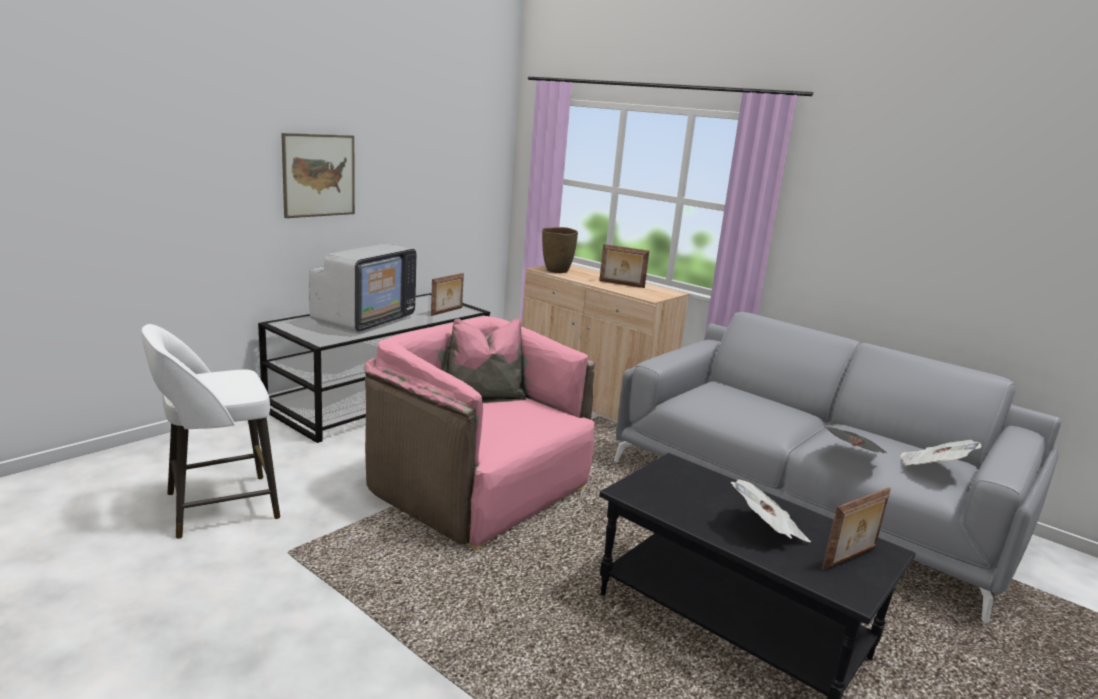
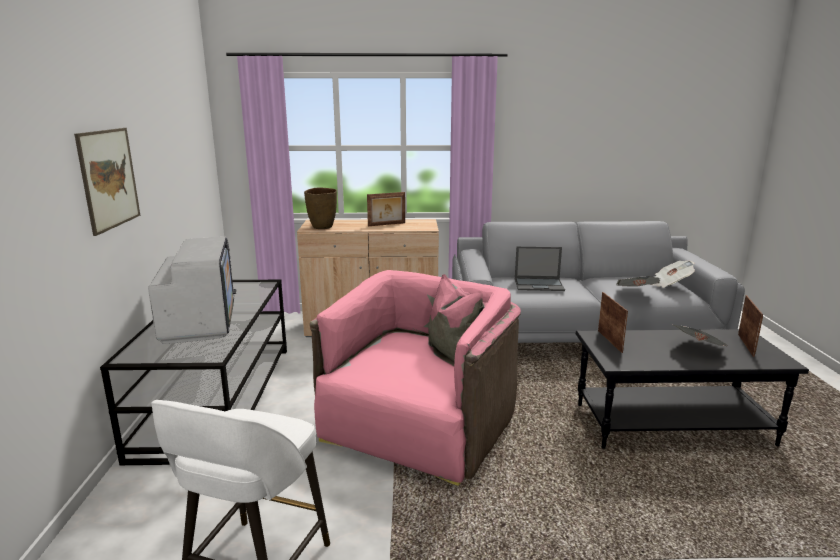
camera: 40 degrees left, 0 degrees up
(447, 311) = (249, 291): picture frame -> picture frame (610, 341)
(478, 487) = (419, 425): pink armchair -> pink armchair turned 120 degrees clockwise
(743, 404) = (539, 285): none -> laptop

